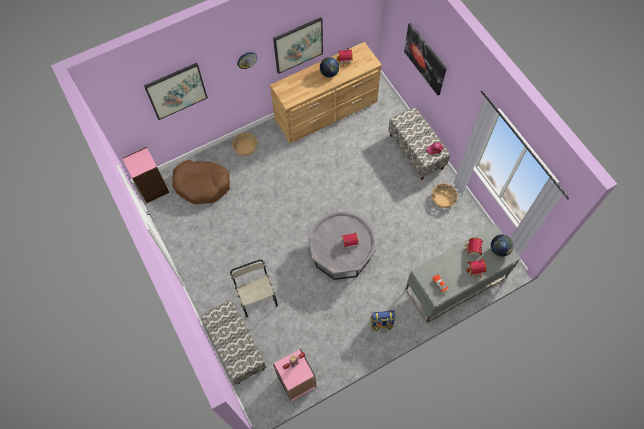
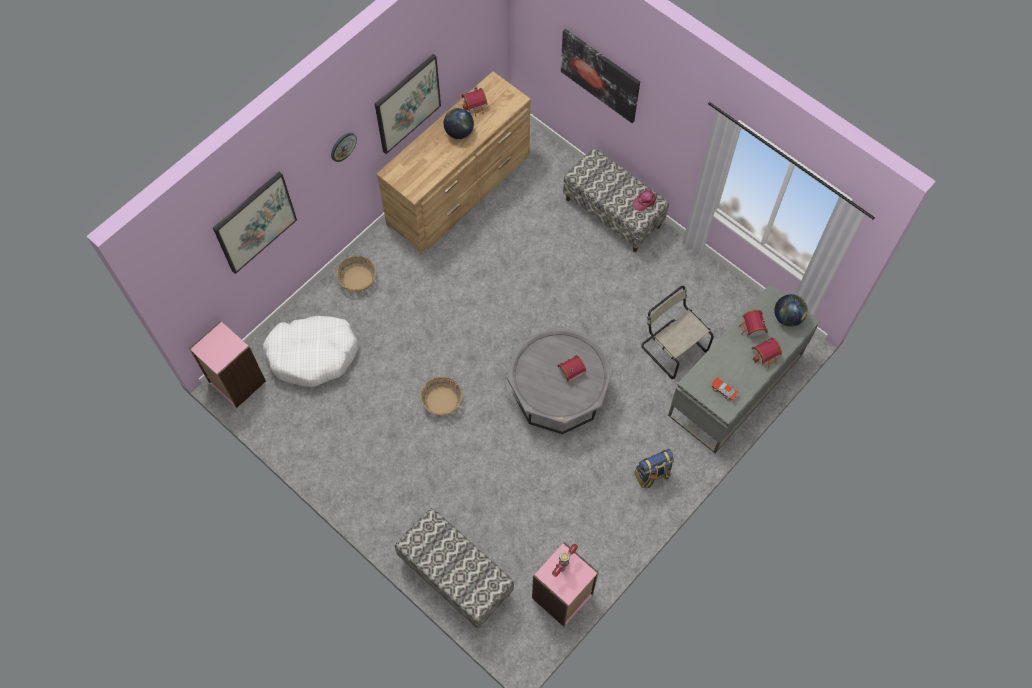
camera: 20 degrees left, 0 degrees up
(202, 185) = (313, 354): brown dog bed -> white dog bed
(256, 295) = (457, 493): beige chair -> beige chair (672, 347)
(443, 199) = (676, 271): basket -> basket (442, 401)

